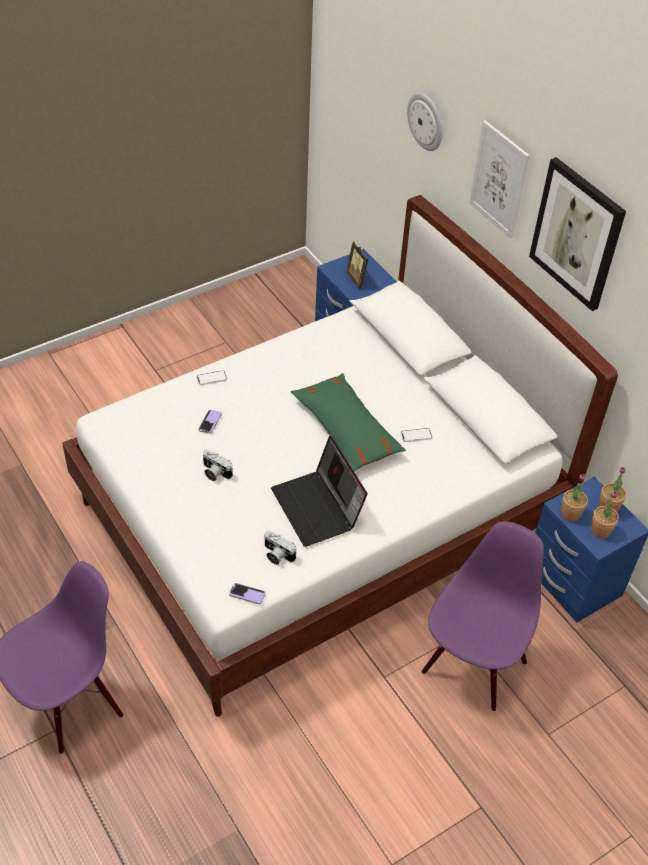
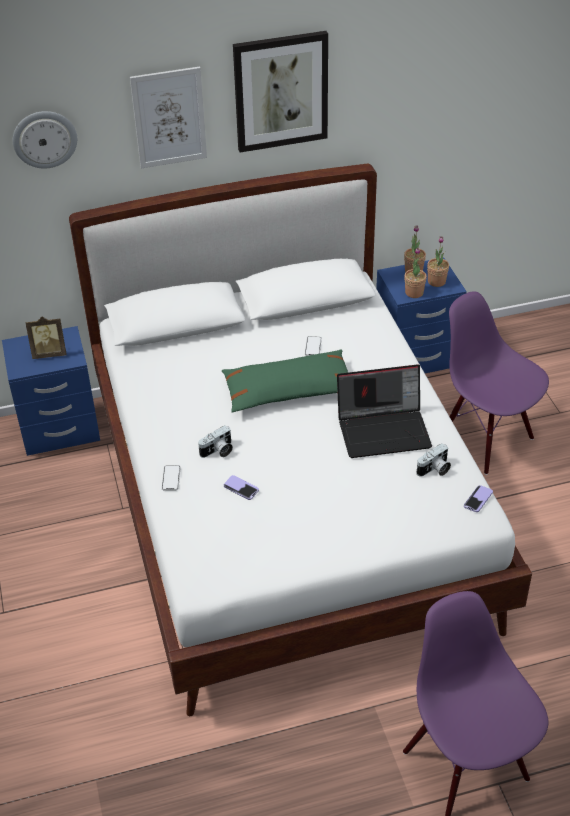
camera: 70 degrees left, 5 degrees down
(214, 472) = (313, 498): camera -> camera (218, 451)

